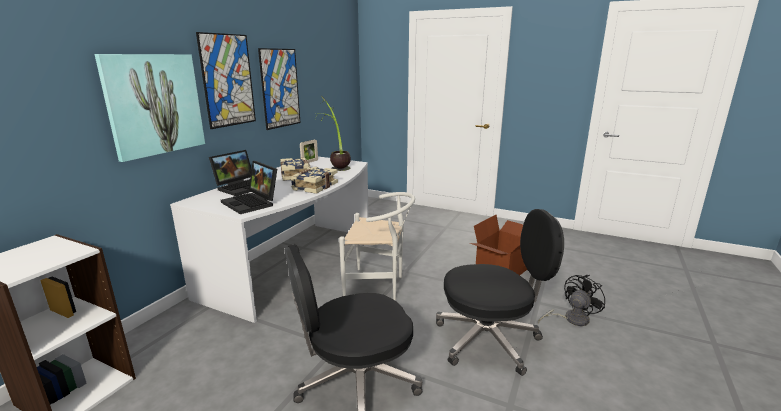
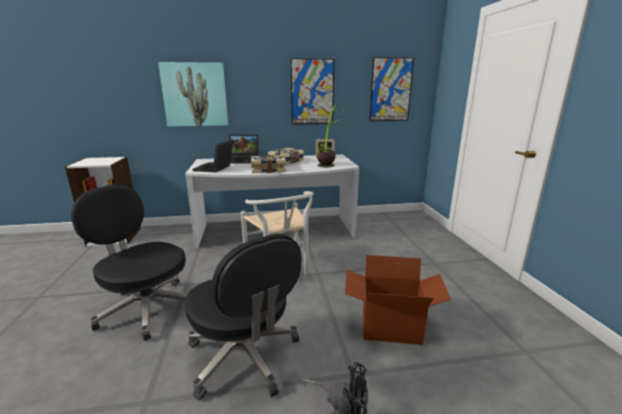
camera: 55 degrees right, 0 degrees up
(228, 80) = (256, 82): picture -> picture (391, 90)

